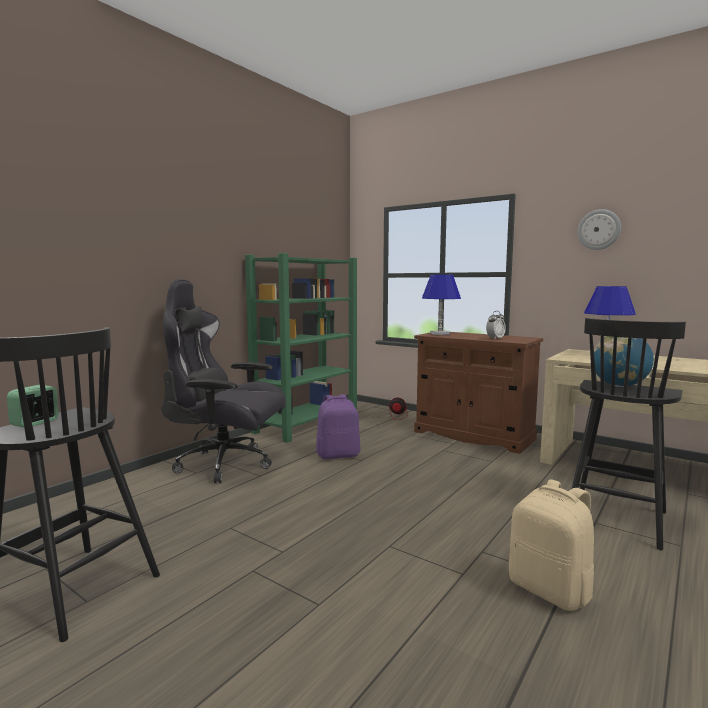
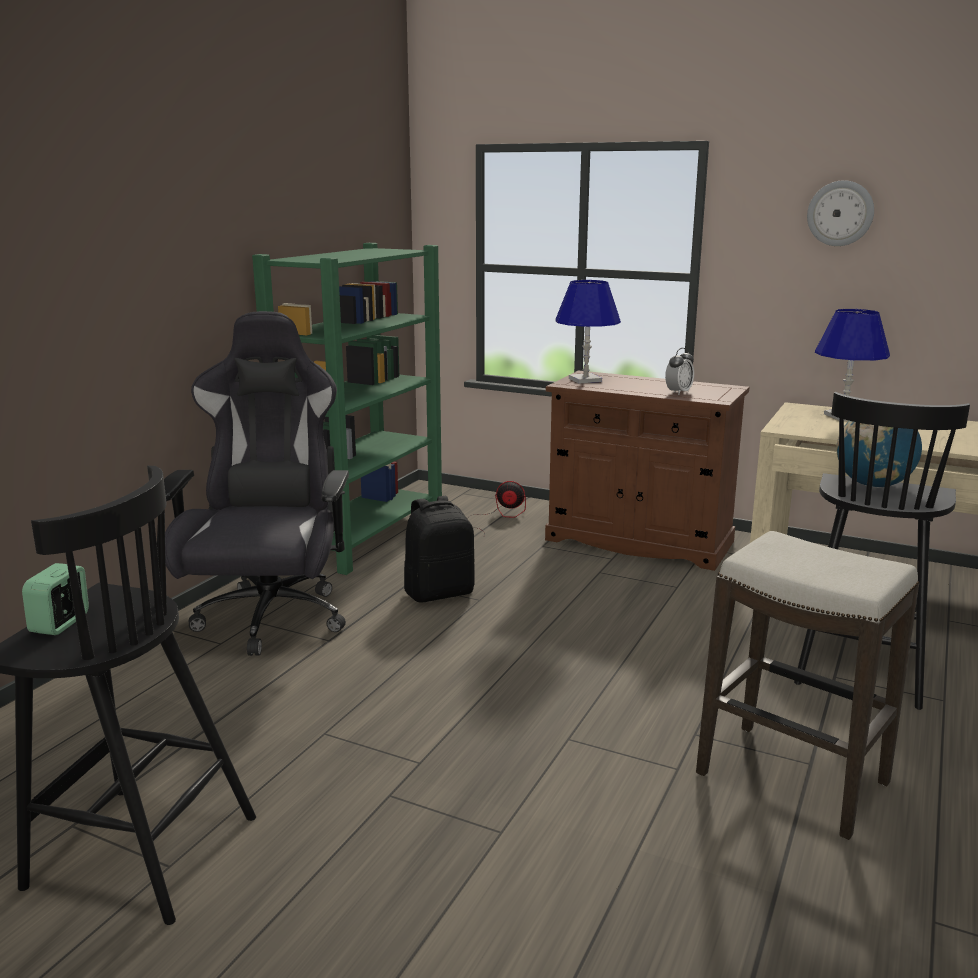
camera: 10 degrees left, 10 degrees up
(230, 464) = (270, 624): black office chair -> black office chair turned 90 degrees clockwise
(338, 455) = (439, 593): purple backpack -> black backpack
(550, 590) = (792, 779): beige backpack -> stool

